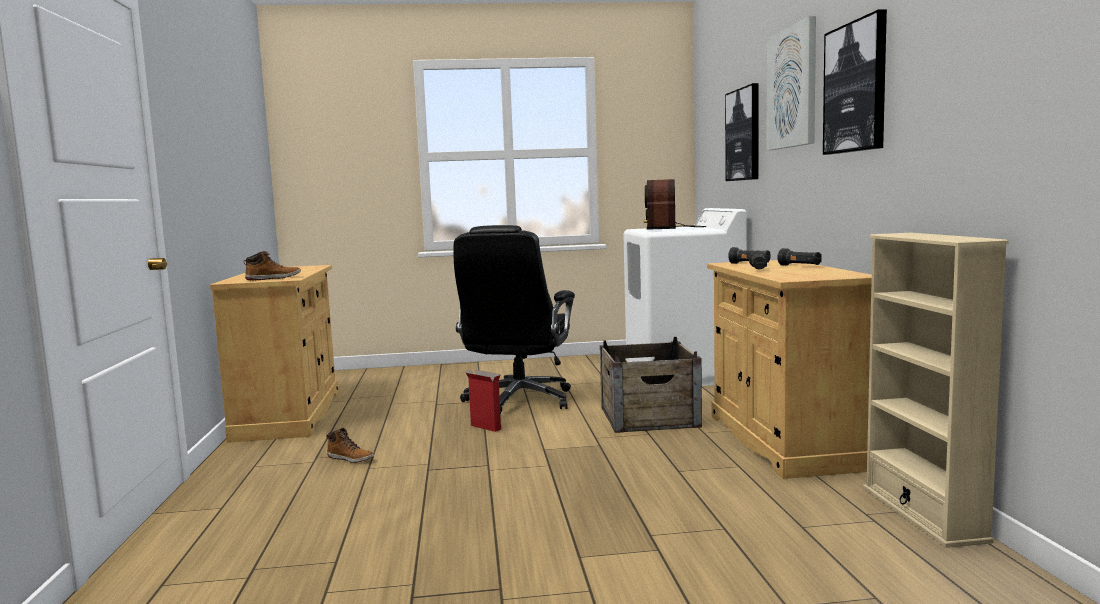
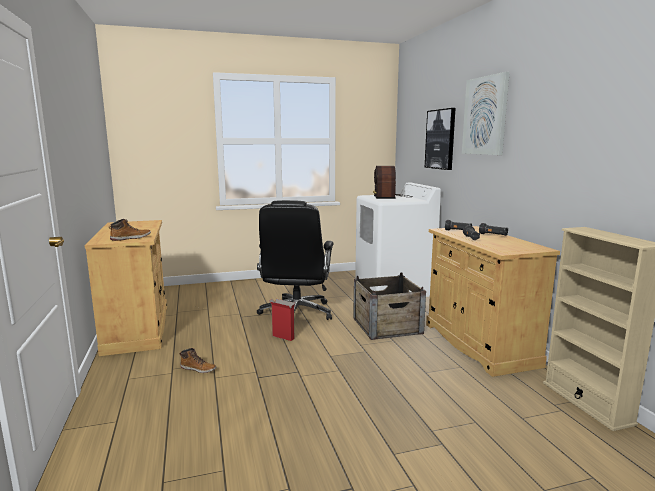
camera: 10 degrees left, 5 degrees up
(856, 87) = (541, 125): picture -> none

